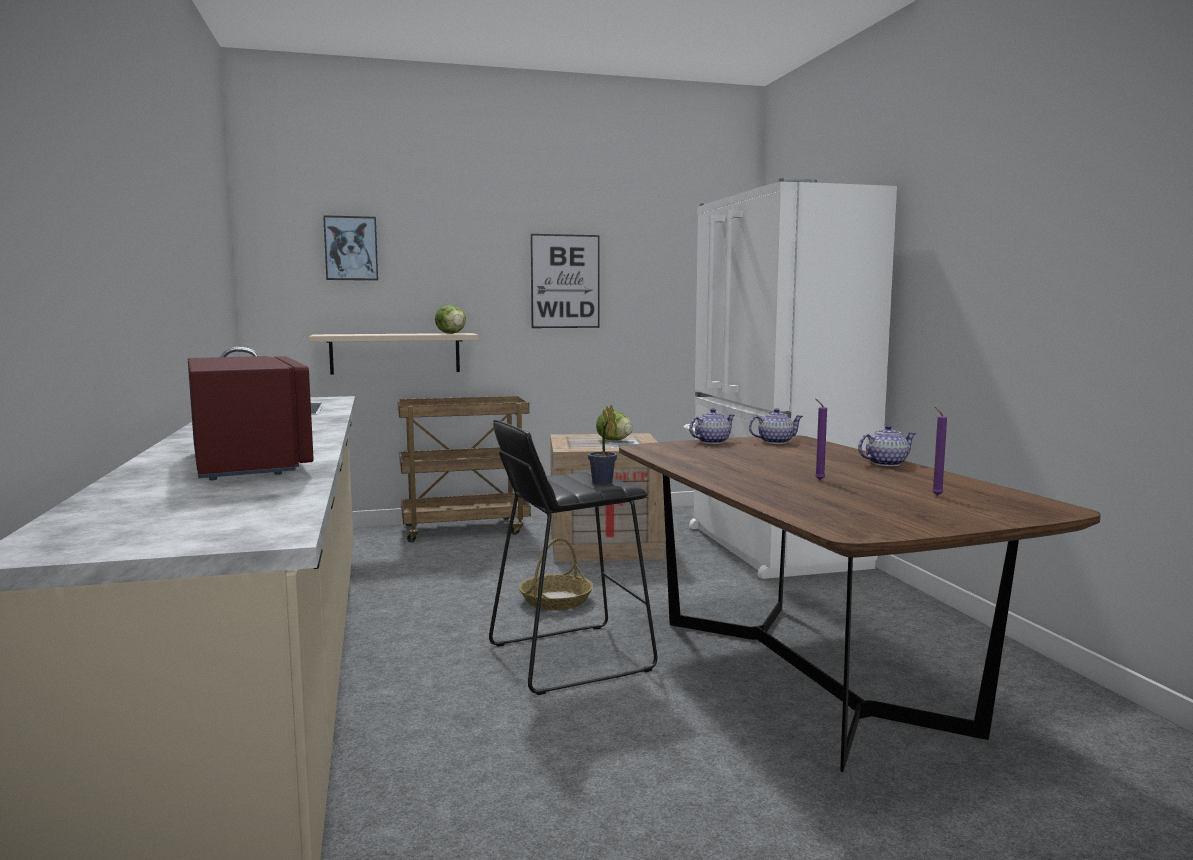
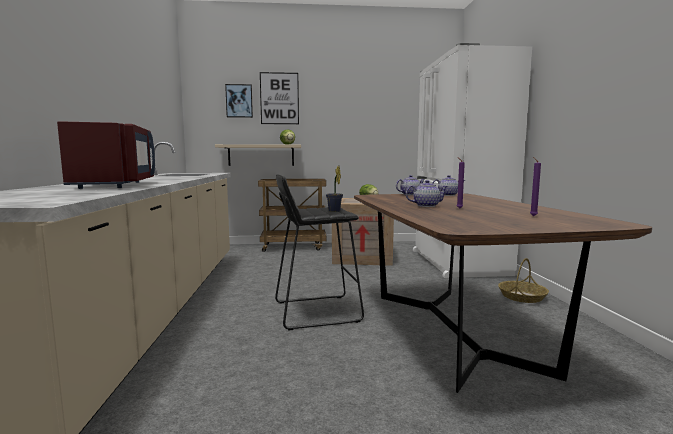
camera: 10 degrees right, 0 degrees up
(556, 600) = (323, 282): basket -> basket (522, 296)
(565, 281) = (350, 118): picture -> picture (279, 98)
(885, 463) = (509, 203): teapot -> teapot (426, 205)

